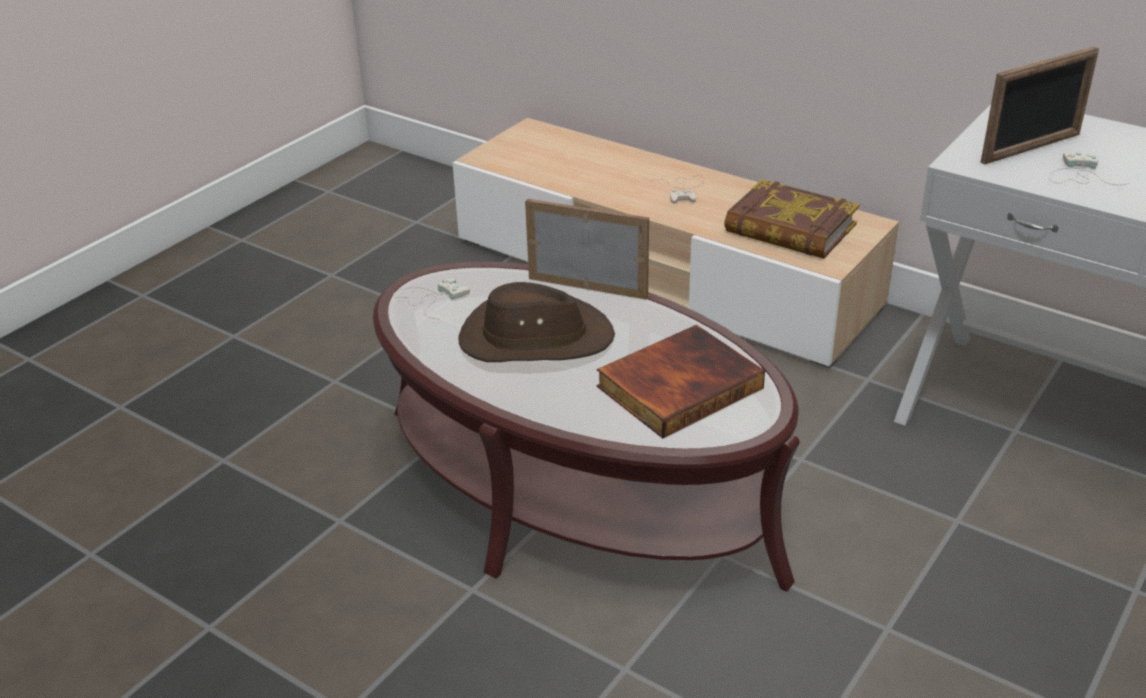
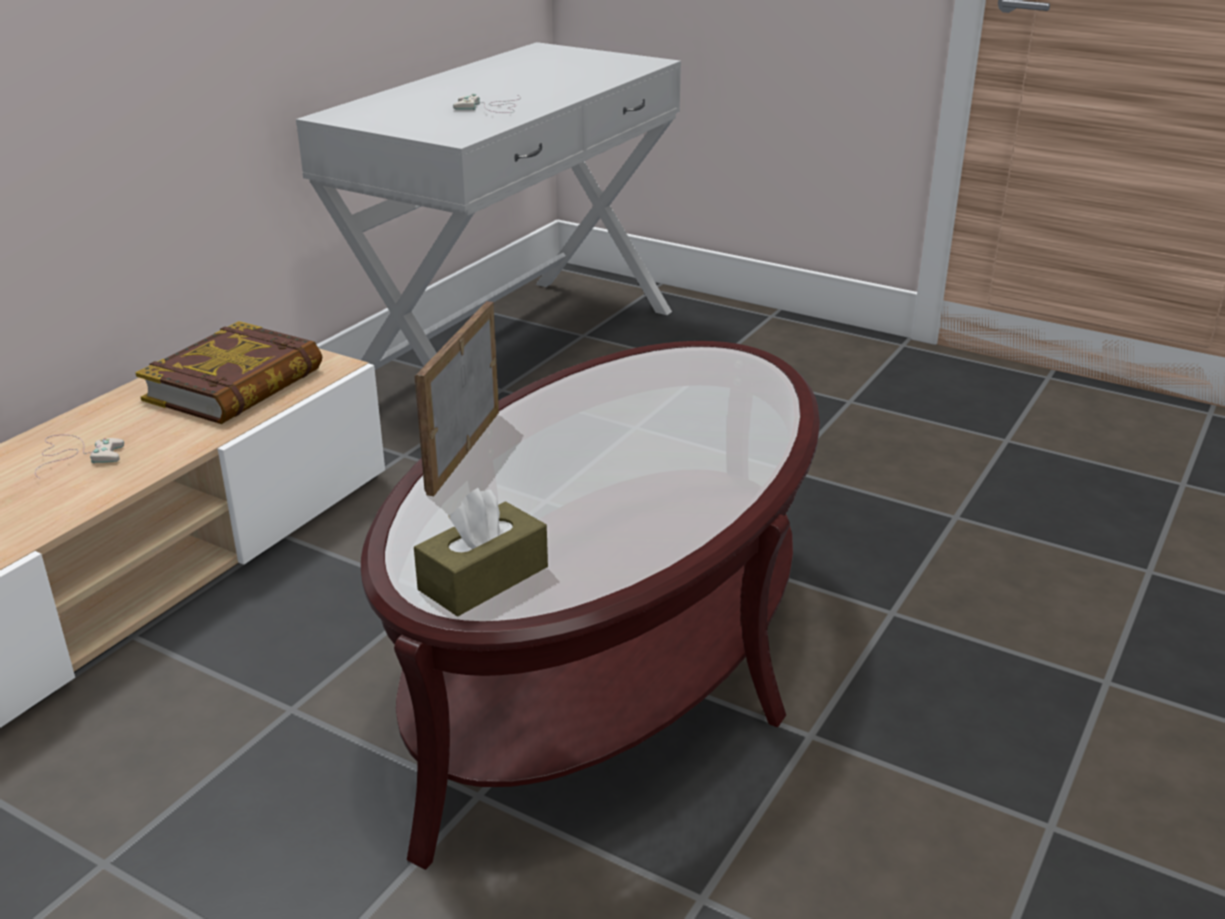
camera: 95 degrees left, 5 degrees down
(430, 299) = (483, 578): white game controller -> brown tissue box
(535, 338) = (593, 484): brown hat -> none
(678, 385) = (685, 393): book -> none
(1031, 148) = (431, 117): picture frame -> none

